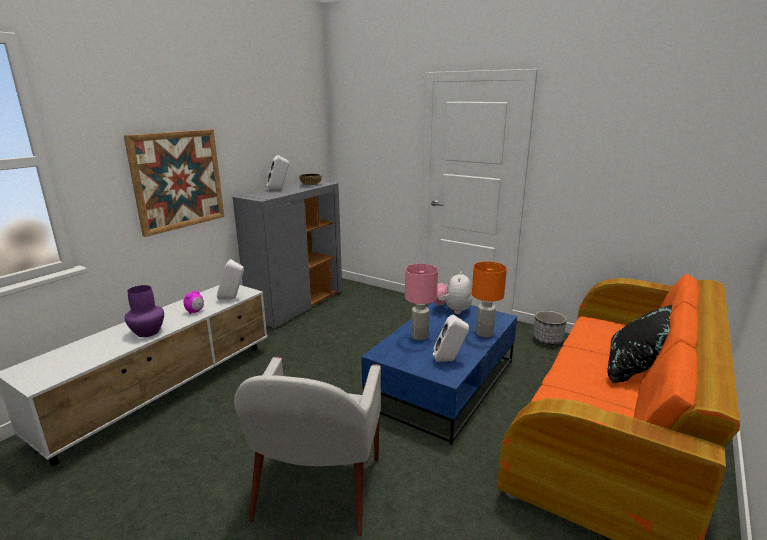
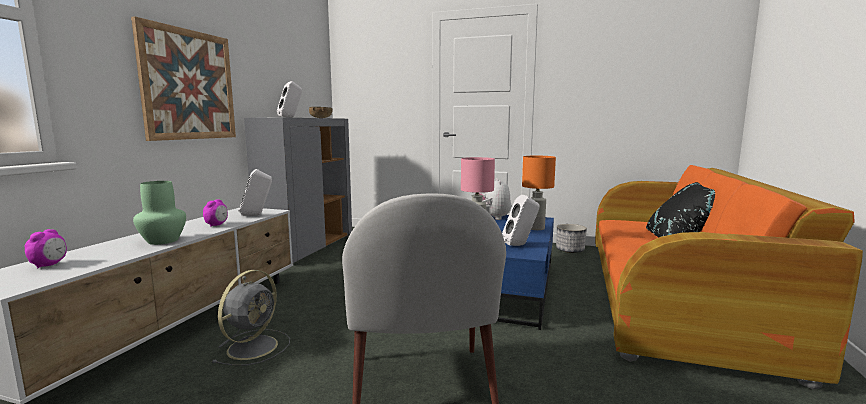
camera: 15 degrees left, 10 degrees down
(65, 357) = (49, 265): none -> alarm clock
(148, 332) = (164, 241): purple vase -> green vase
(213, 422) = (254, 346): none -> grey fan

